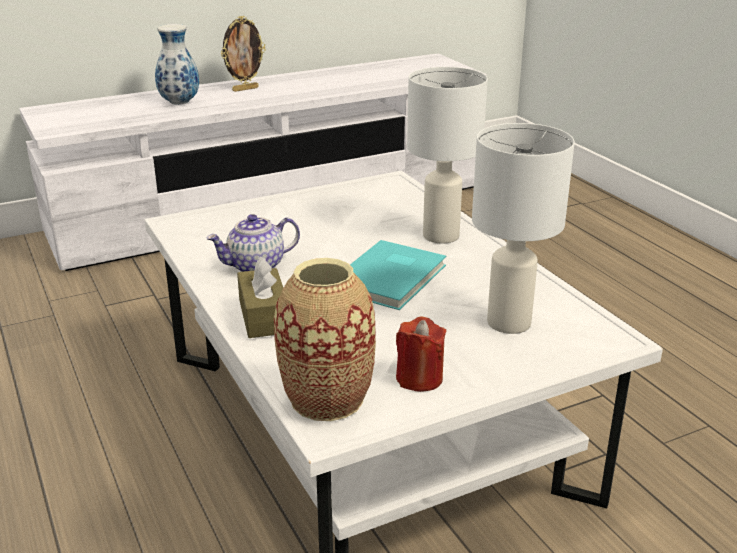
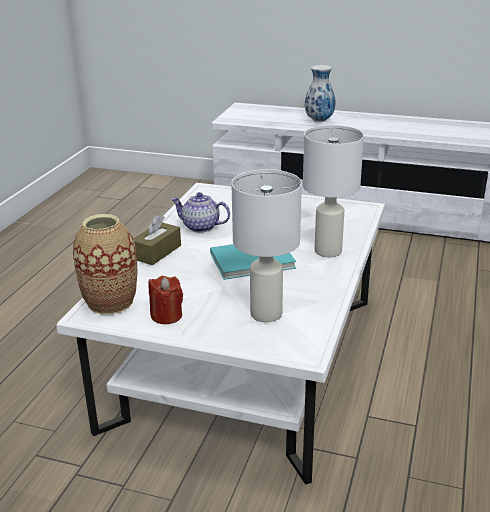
camera: 45 degrees right, 0 degrees up
(245, 89) = (374, 121): picture frame -> none

